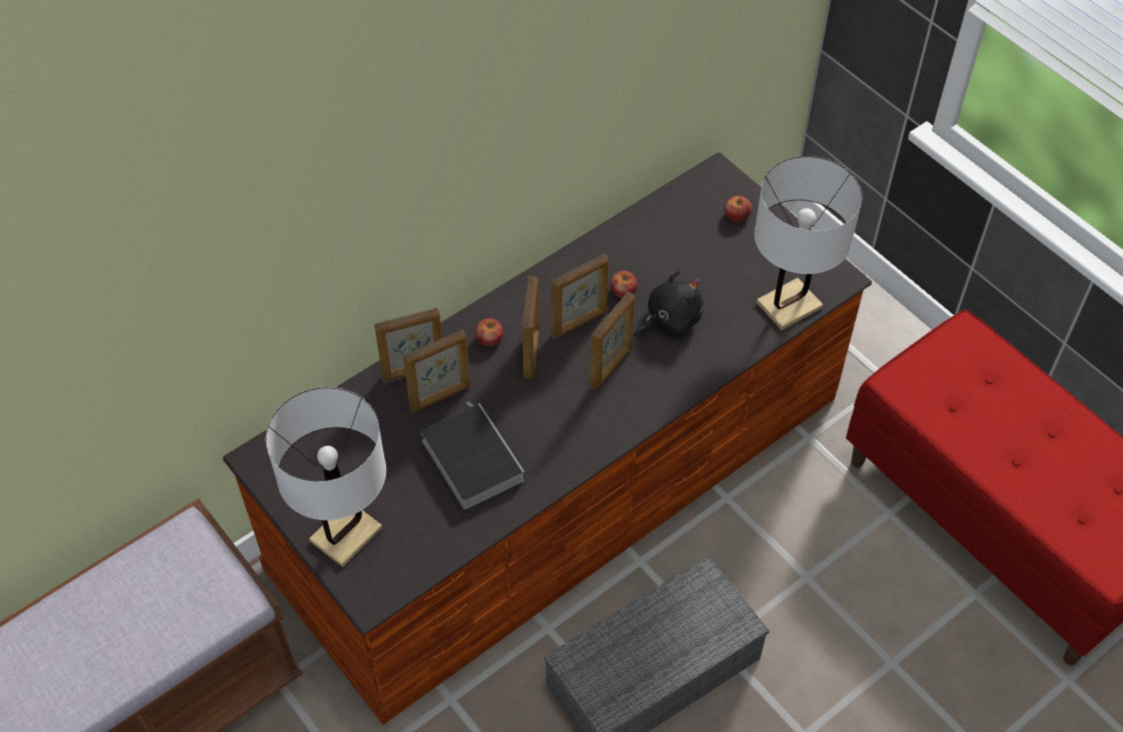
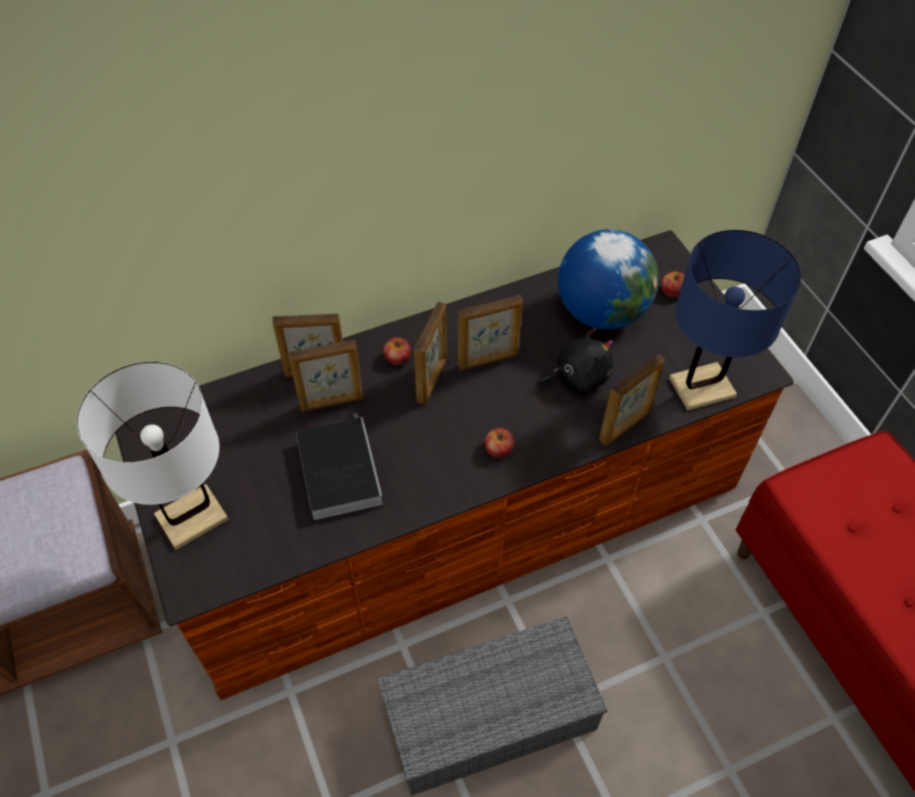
camera: 15 degrees right, 0 degrees up
(611, 366) = (505, 409): picture frame -> picture frame (625, 426)
(623, 290) = (540, 339): apple -> apple (498, 448)
(674, 250) = (601, 312): none -> globe
(789, 305) = (702, 387): white table lamp -> blue table lamp

